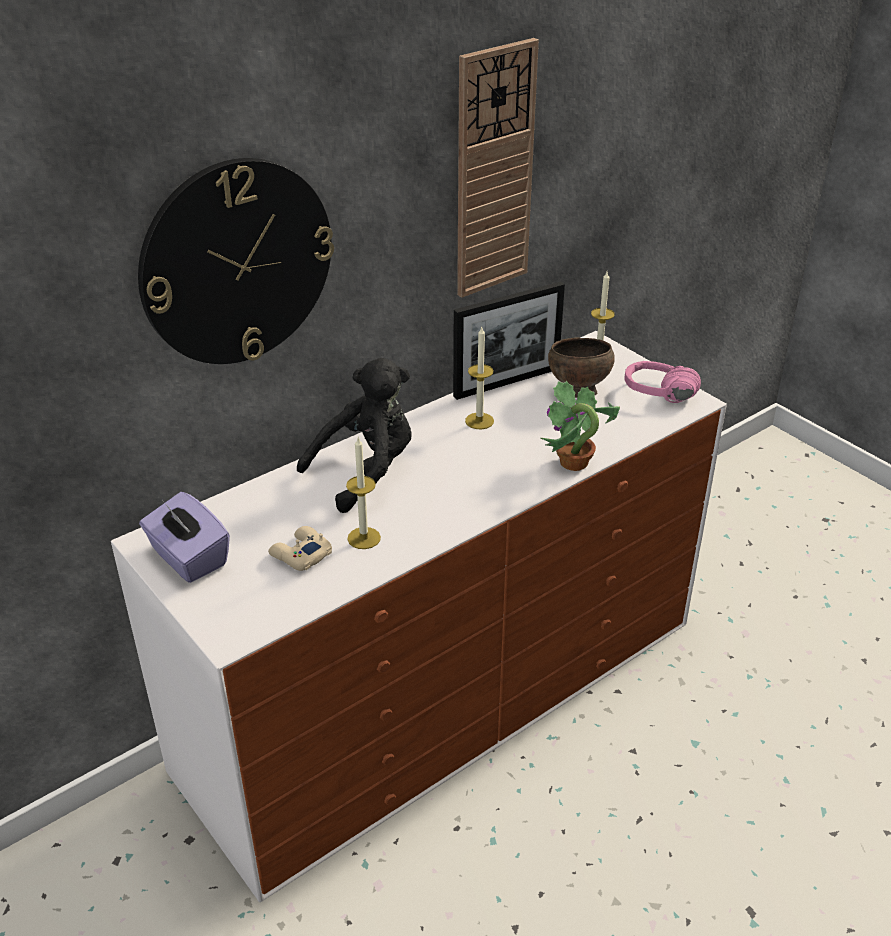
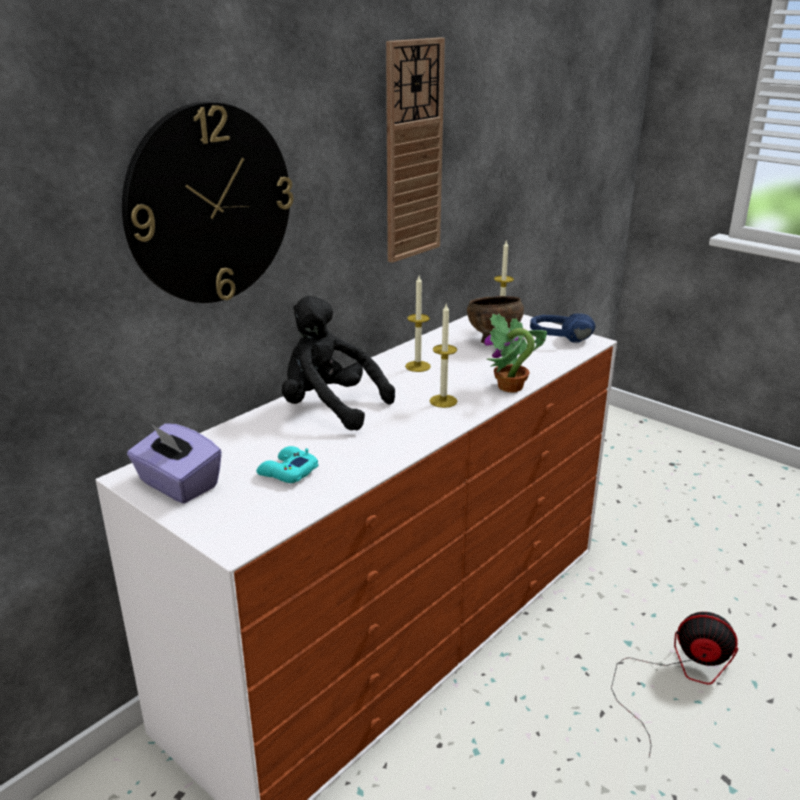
camera: 10 degrees left, 10 degrees down
(300, 554) = (287, 472): beige game controller -> turquoise game controller
(364, 538) = (344, 454): candle -> candle (443, 401)
(366, 472) = (330, 408): black plush toy -> black plush toy turned 105 degrees counterclockwise
(506, 382) = (431, 340): picture frame -> none
(658, 399) = (561, 342): pink headphones -> blue headphones
(736, 791) = (677, 677): none -> fan

